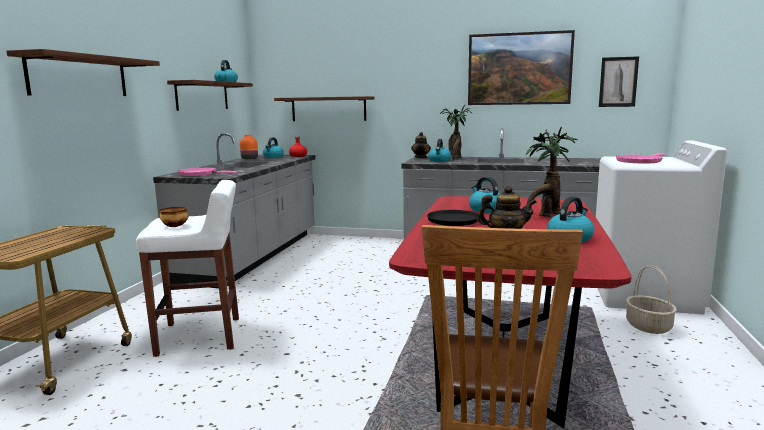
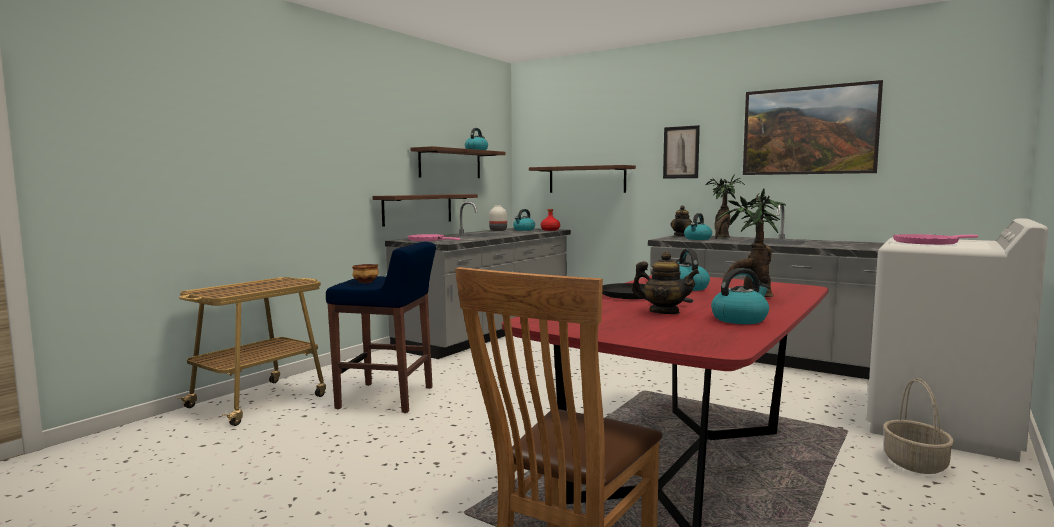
camera: 20 degrees right, 5 degrees down
(79, 76) = (317, 141): shelf -> shelf (418, 209)
(201, 336) = (387, 398): white stool -> blue stool
(249, 158) = (498, 230): orange vase -> white vase
(618, 82) = (946, 144): picture -> picture (681, 152)

